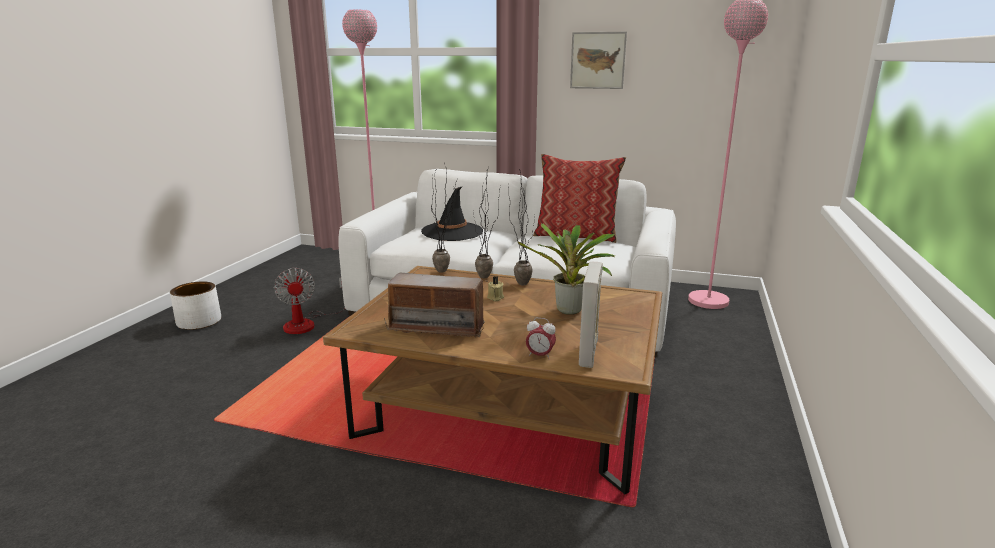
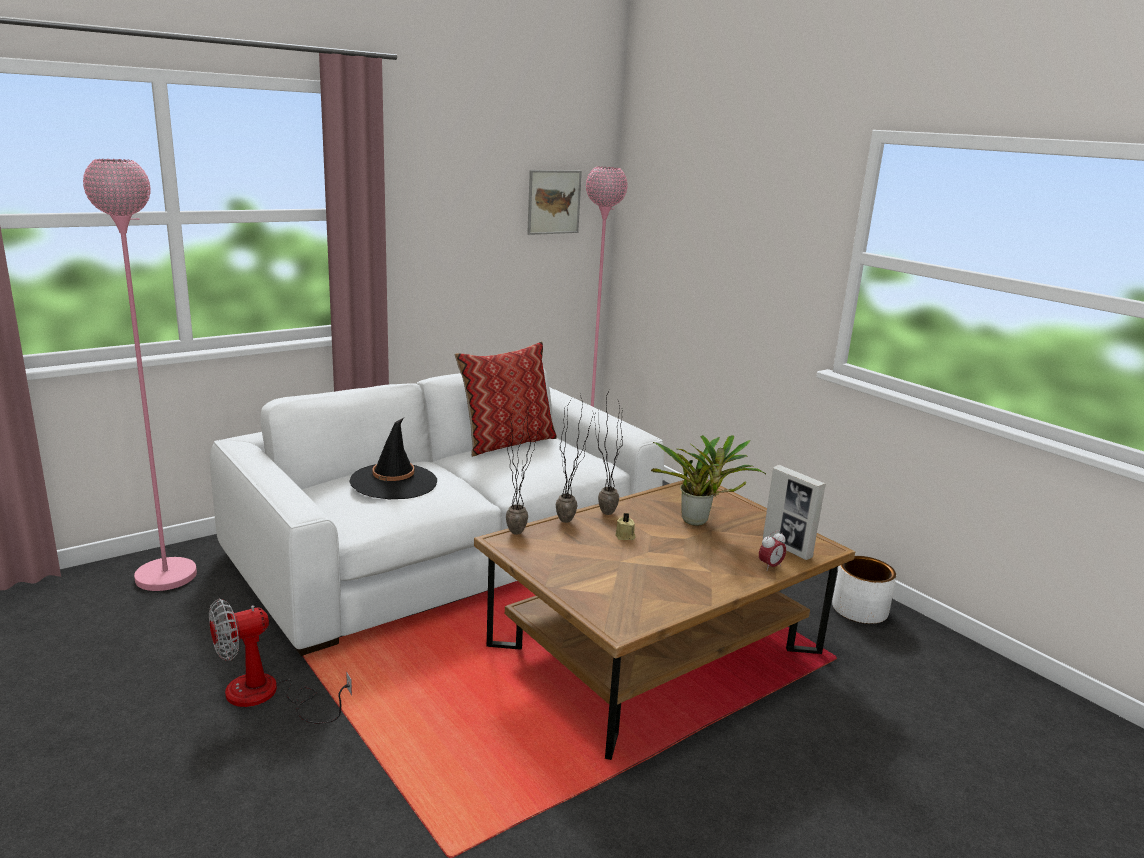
camera: 55 degrees left, 0 degrees up
(199, 322) = (78, 799): white planter -> white planter (859, 610)
(307, 323) = (267, 696): fan -> fan turned 135 degrees clockwise
(437, 327) = (663, 585): radio -> none
(597, 60) = (441, 223): picture -> picture (553, 202)

